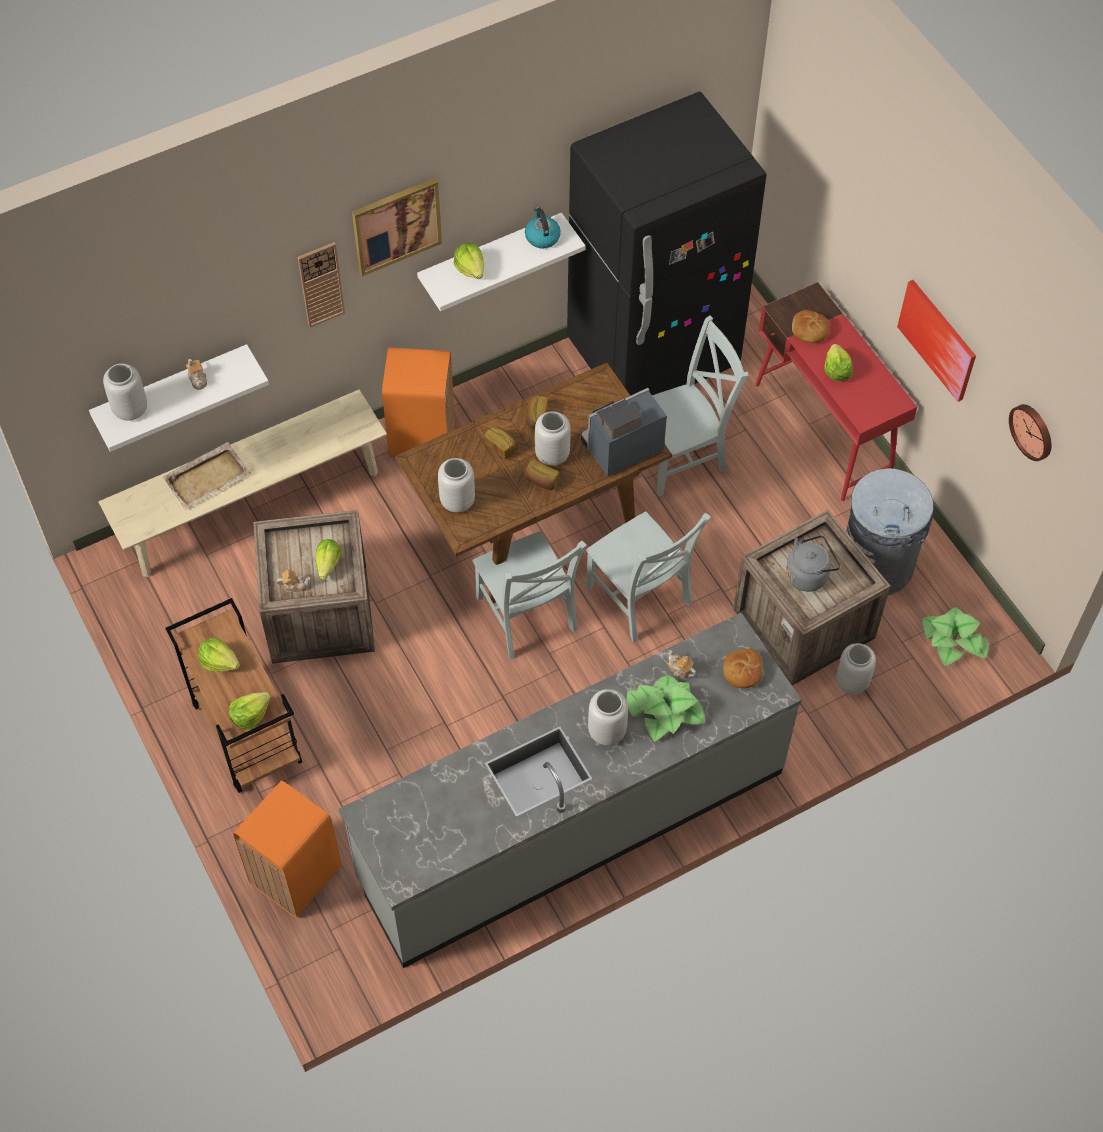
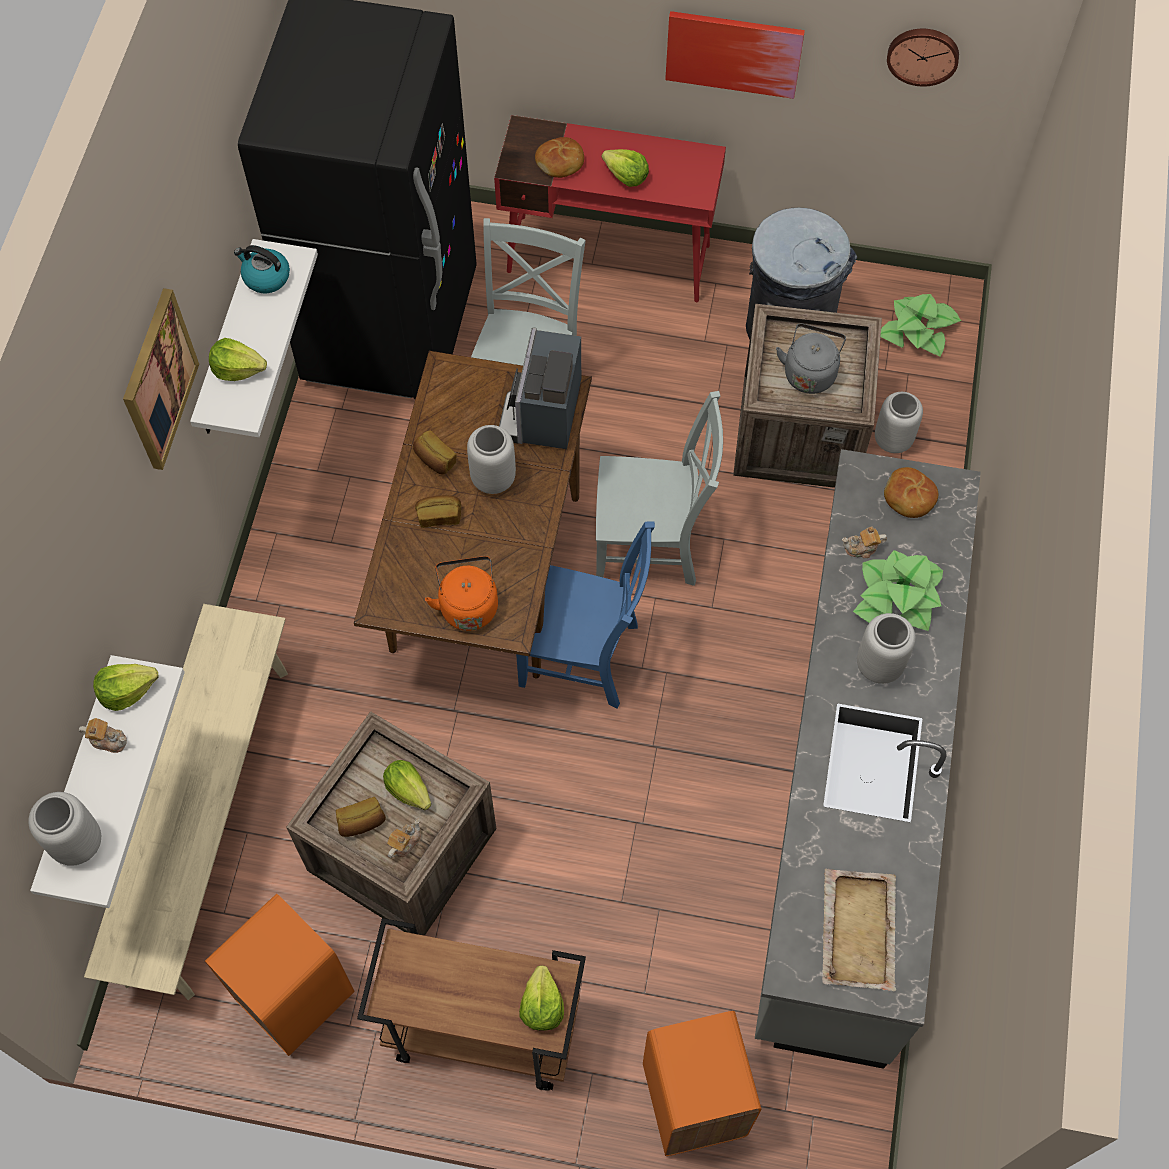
camera: 50 degrees left, 5 degrees up
(208, 477) = (166, 835): beige tray -> beige tray (859, 929)
(219, 661) = (445, 990): lettuce -> lettuce (127, 690)
(321, 284) = (134, 516): wall clock -> none
(421, 437) = (283, 596): orange trash can -> orange trash can (294, 996)
(458, 501) = (468, 604): grey vase -> orange kettle
(527, 617) = (584, 657): grey chair -> blue chair
(541, 481) = (515, 511): bread -> bread (361, 822)

